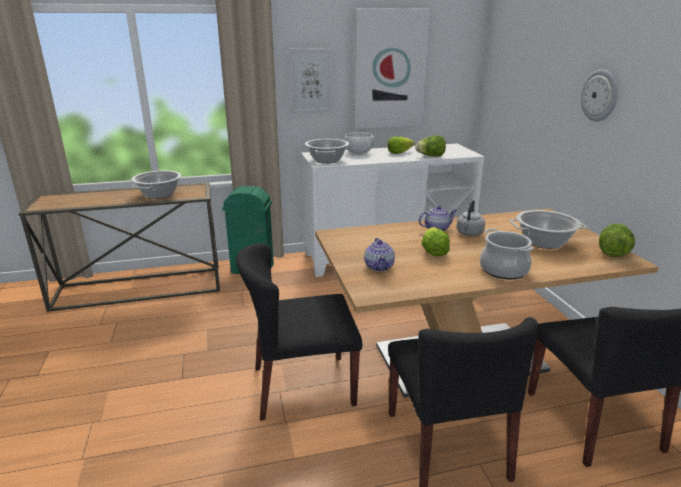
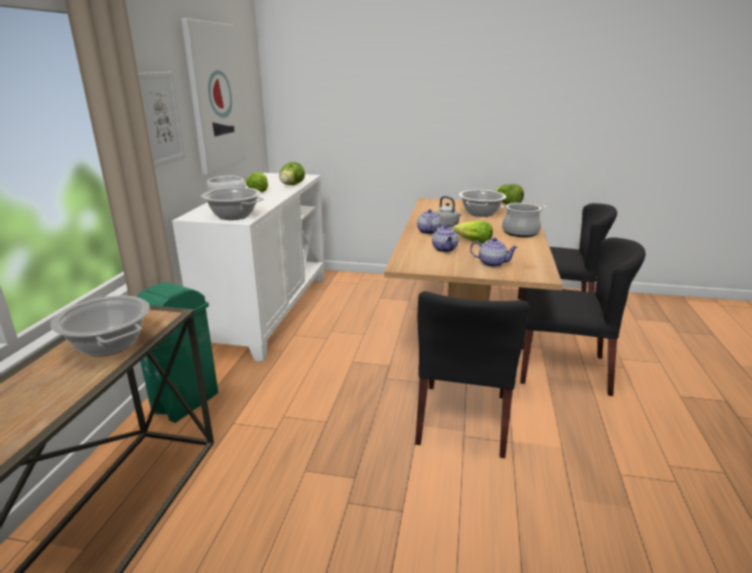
camera: 65 degrees left, 0 degrees up
(394, 242) = (445, 249): none -> teapot
(600, 95) = (435, 99): wall clock -> none

